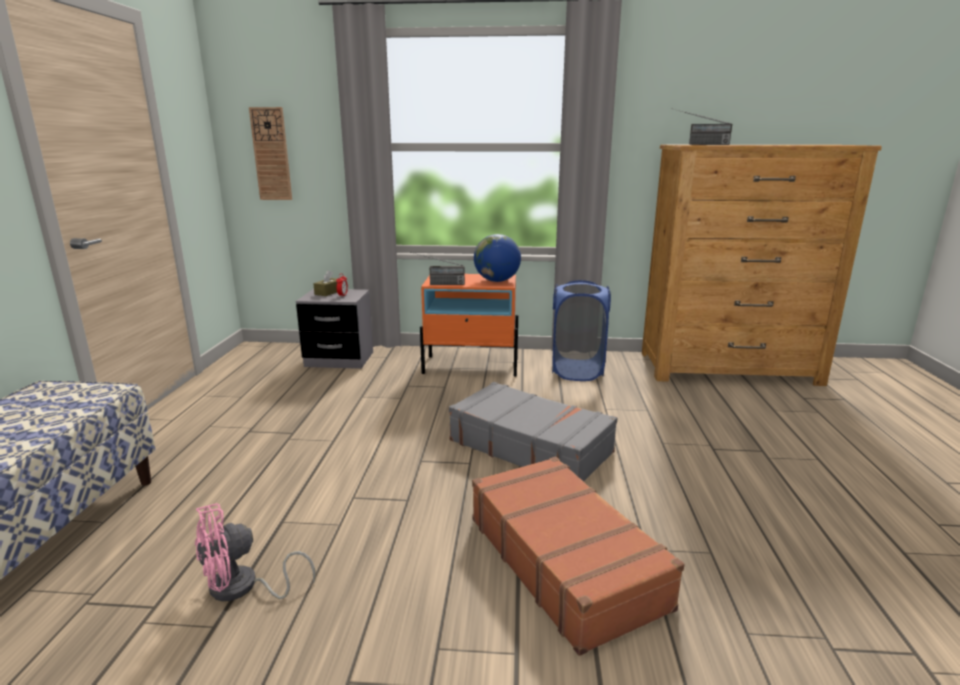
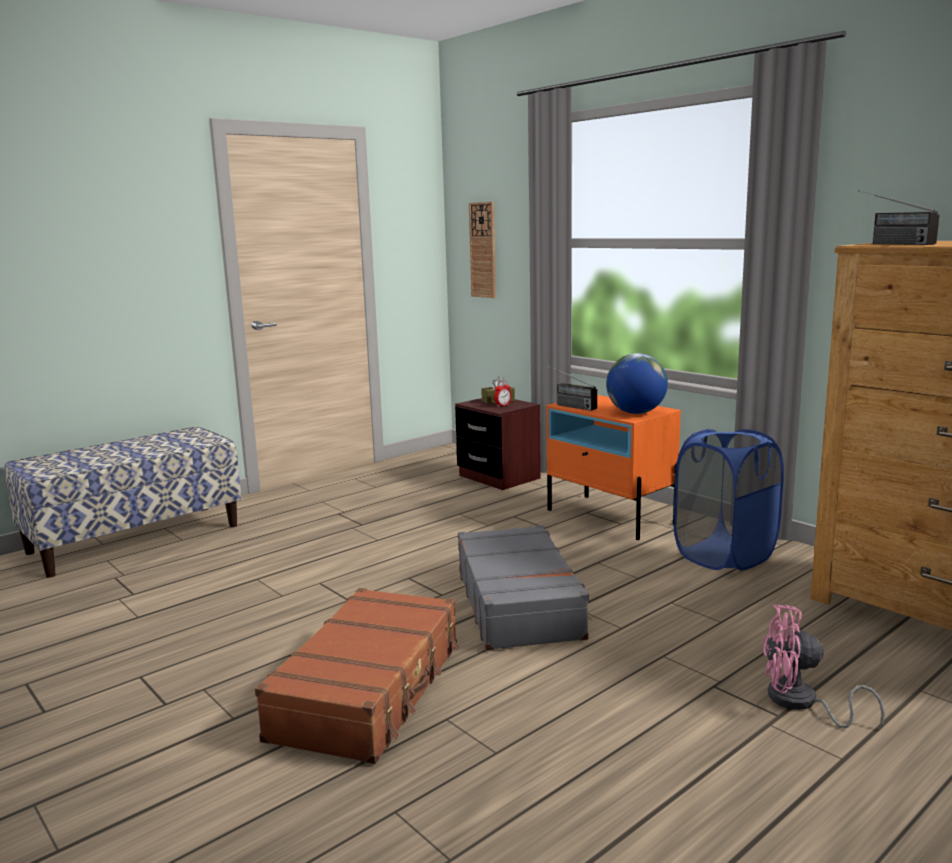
camera: 45 degrees right, 5 degrees down
(242, 588) = (178, 605): pink fan -> pink fan (801, 703)
(339, 359) = (499, 477): grey nightstand -> brown nightstand

